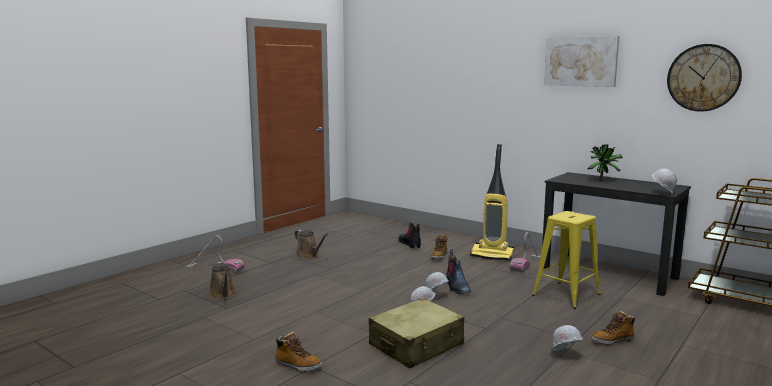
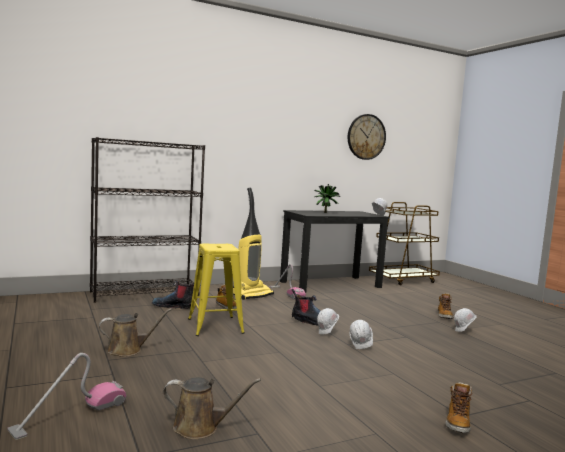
camera: 65 degrees left, 5 degrees down
(298, 365) = (457, 422): boot -> boot turned 150 degrees clockwise
(416, 345) = (428, 365): beige suitcase -> none
(423, 231) = (145, 293): none -> black bookcase
(566, 295) = (360, 302): yellow stool -> yellow stool (215, 326)
(580, 61) = (291, 117): picture -> none

